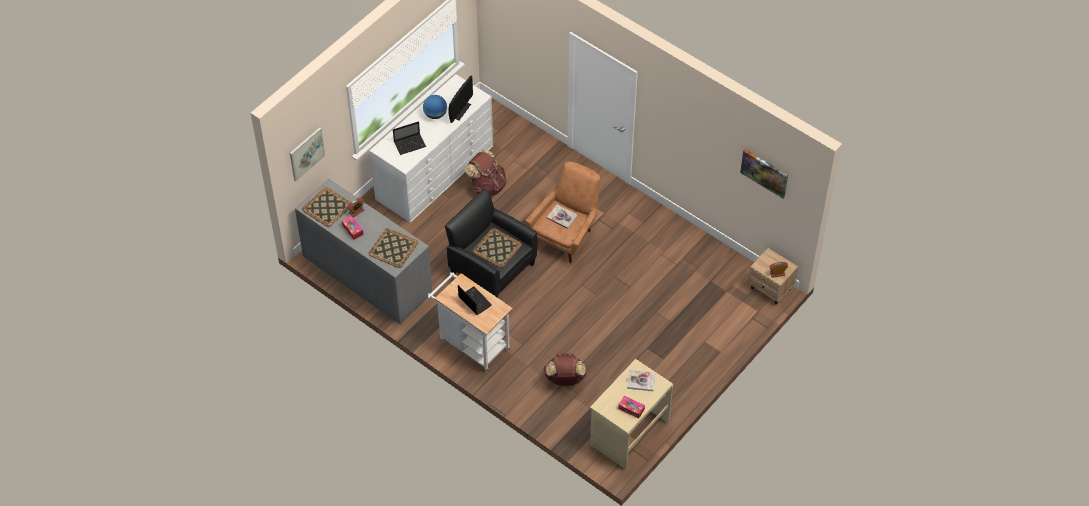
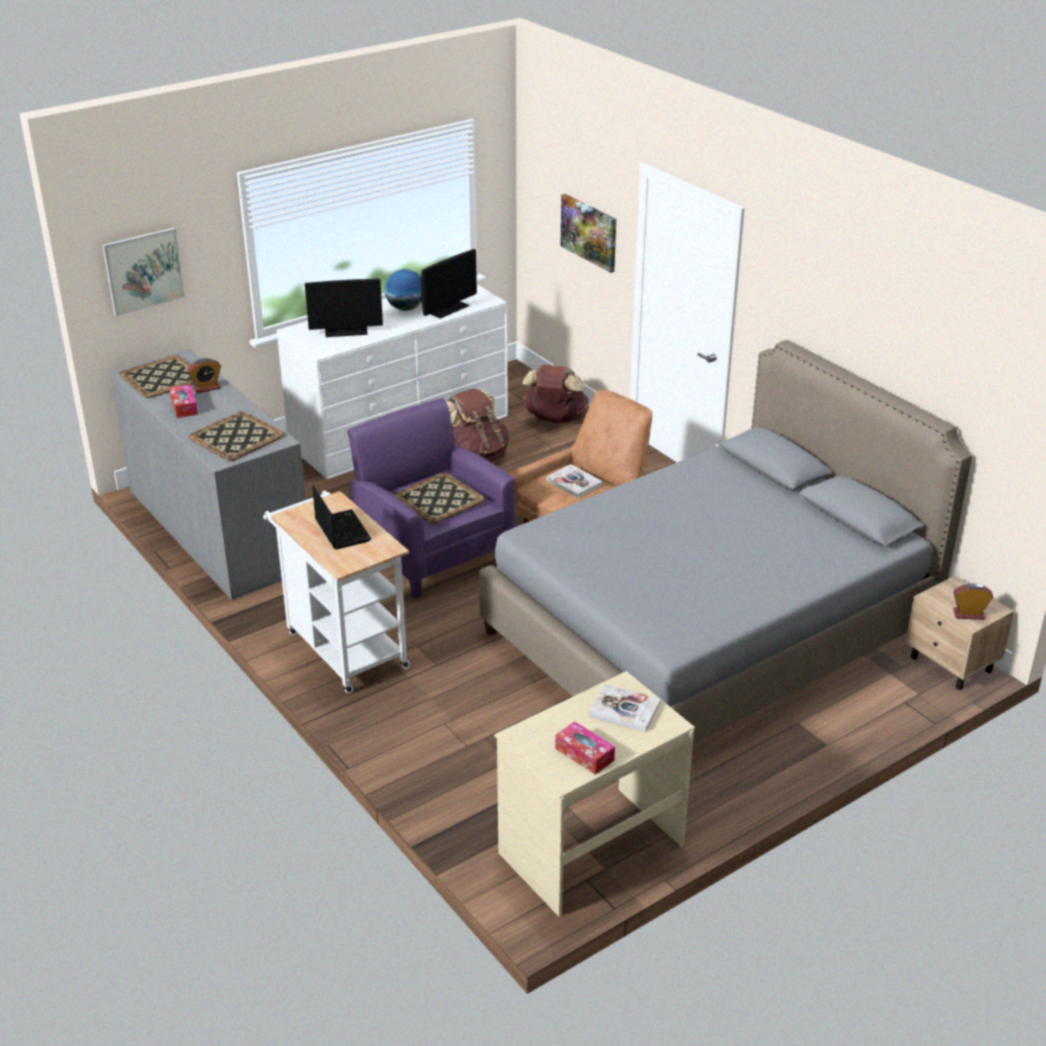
camera: 15 degrees right, 20 degrees down
(410, 144) = (346, 331): laptop -> monitor
(492, 267) = (433, 553): black armchair -> purple armchair
(565, 379) = (493, 732): brown backpack -> brown backpack (555, 419)
(650, 292) = (709, 631): none -> grey bed
(764, 173) = (965, 376): picture -> picture (589, 232)

